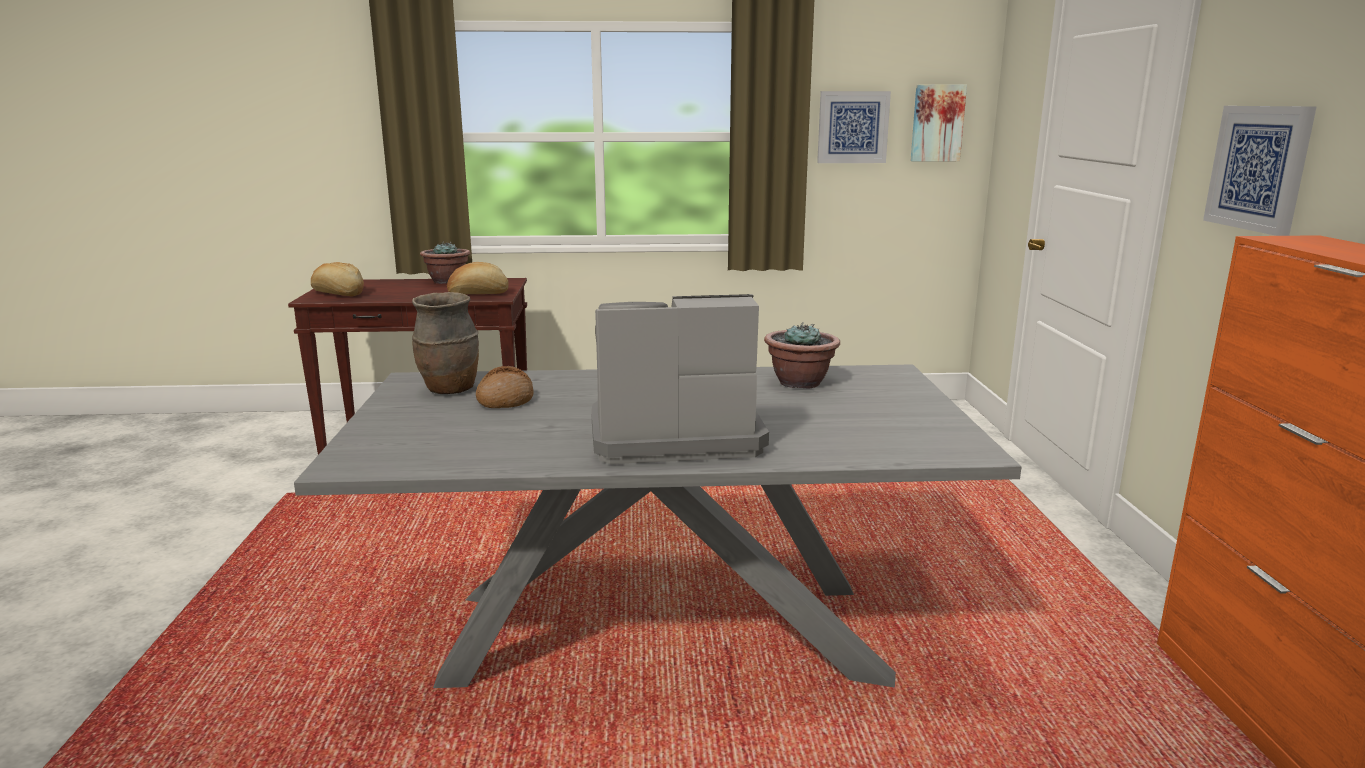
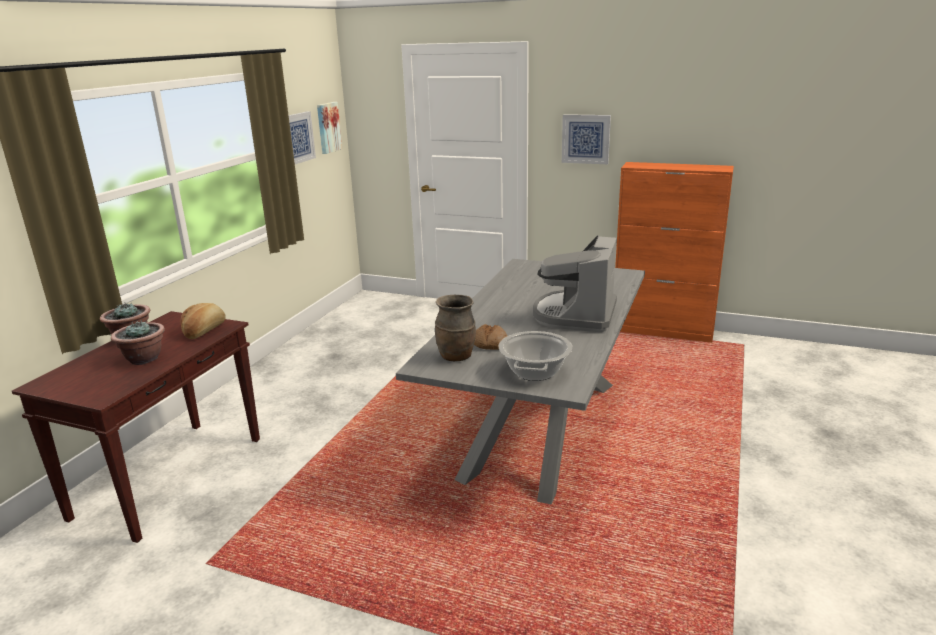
camera: 65 degrees left, 5 degrees up
(338, 294) = (101, 385): bread -> none
(407, 437) = (535, 372): none -> cooking pot
(800, 383) = (521, 281): potted plant -> potted plant (144, 359)

